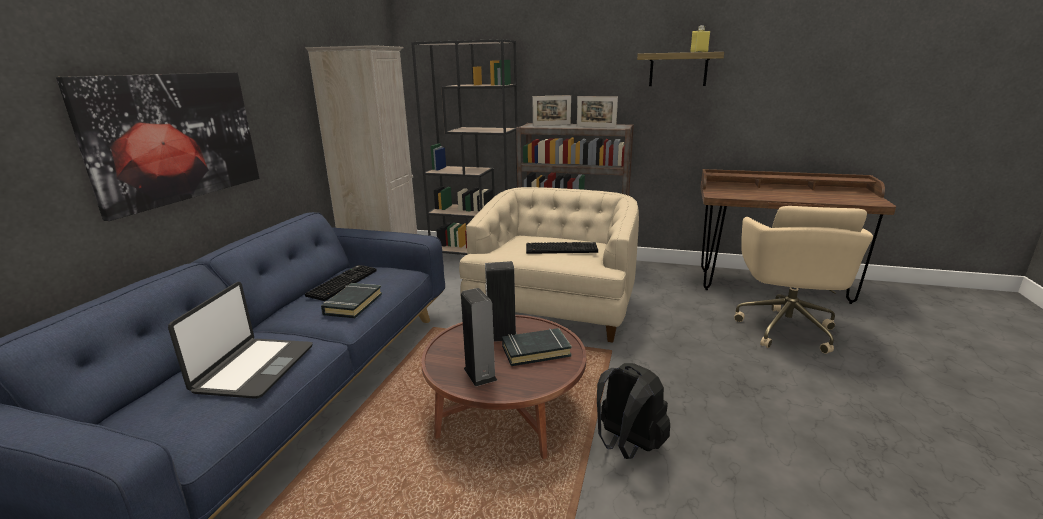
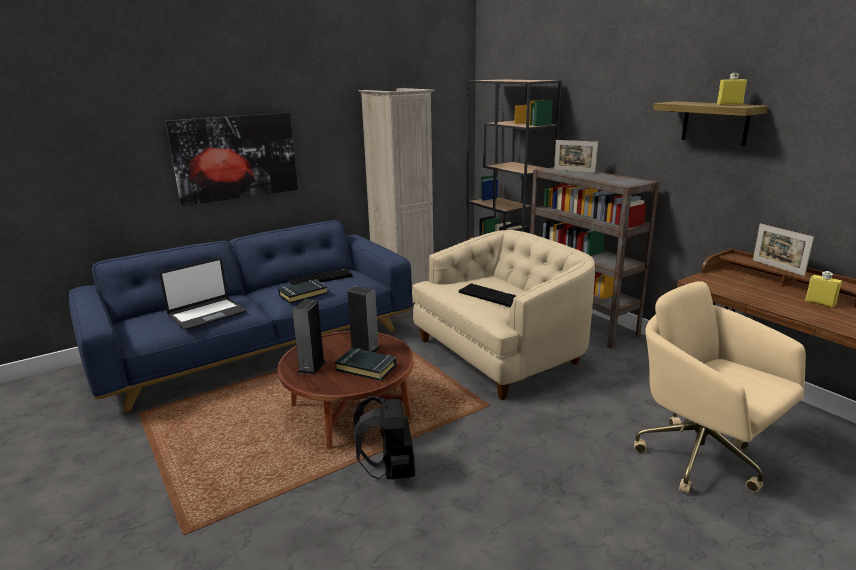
camera: 40 degrees right, 0 degrees up
(596, 127) = (606, 179): picture frame -> picture frame (777, 267)
(784, 328) = (703, 462): beige office chair -> beige office chair turned 90 degrees clockwise
(796, 191) = (820, 303): none -> yellow bottle

